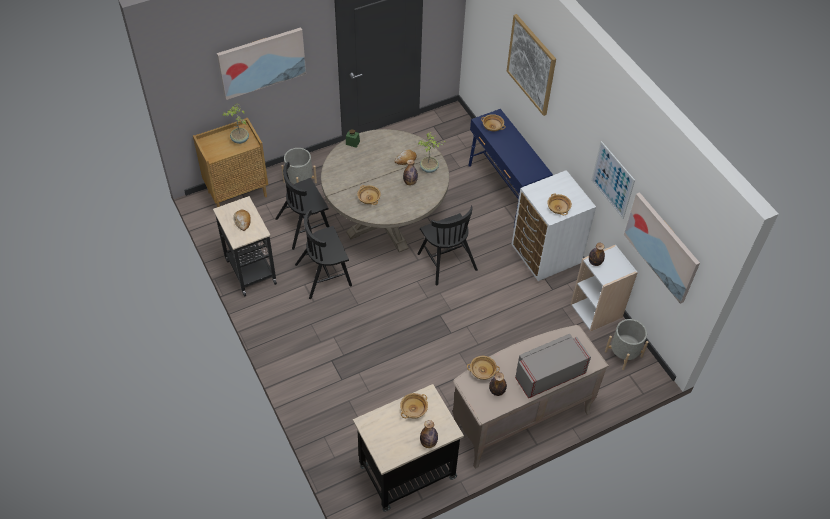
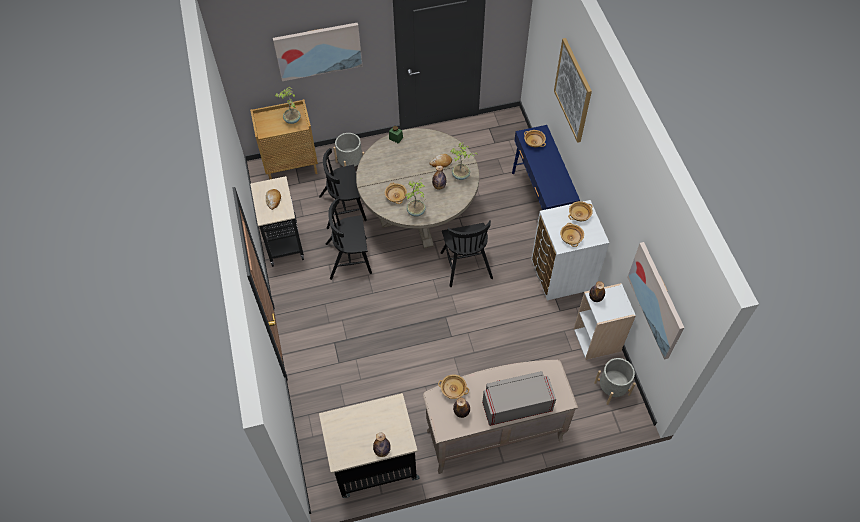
camera: 15 degrees right, 5 degrees up
(394, 210) = (416, 211): none -> potted plant
(413, 409) = (377, 415): beige bowl -> beige bowl (579, 215)
(612, 180) = (624, 222): picture -> none

